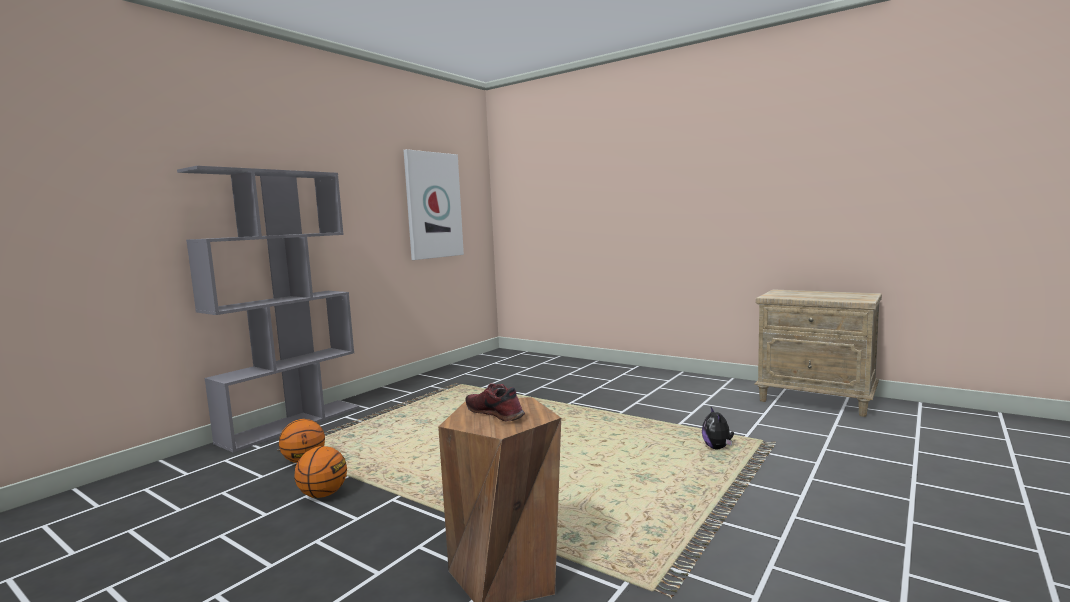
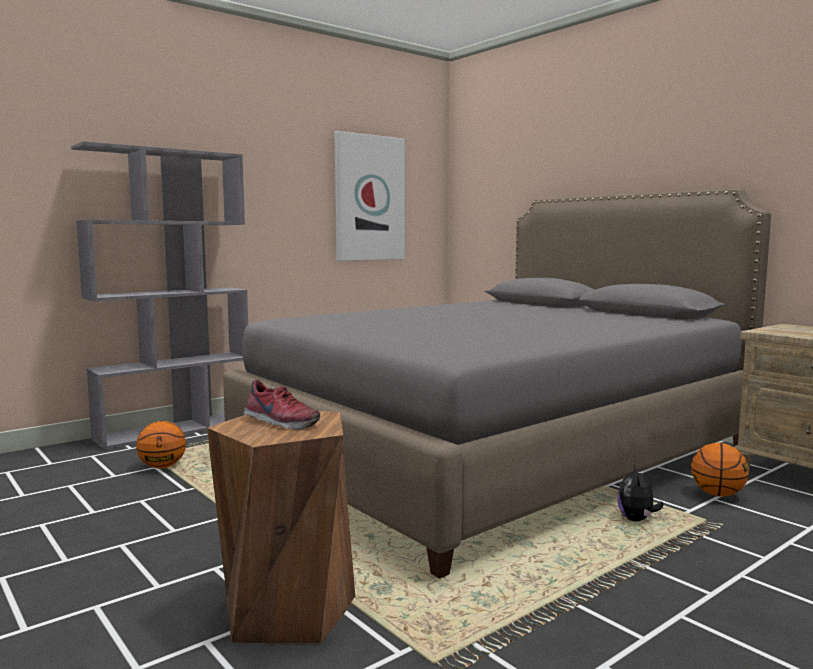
camera: 15 degrees right, 0 degrees up
(323, 494) = (158, 502): basketball -> basketball (717, 494)
(496, 413) = (279, 422): shoe -> shoe turned 150 degrees clockwise
(582, 410) = (495, 454): none -> grey bed

